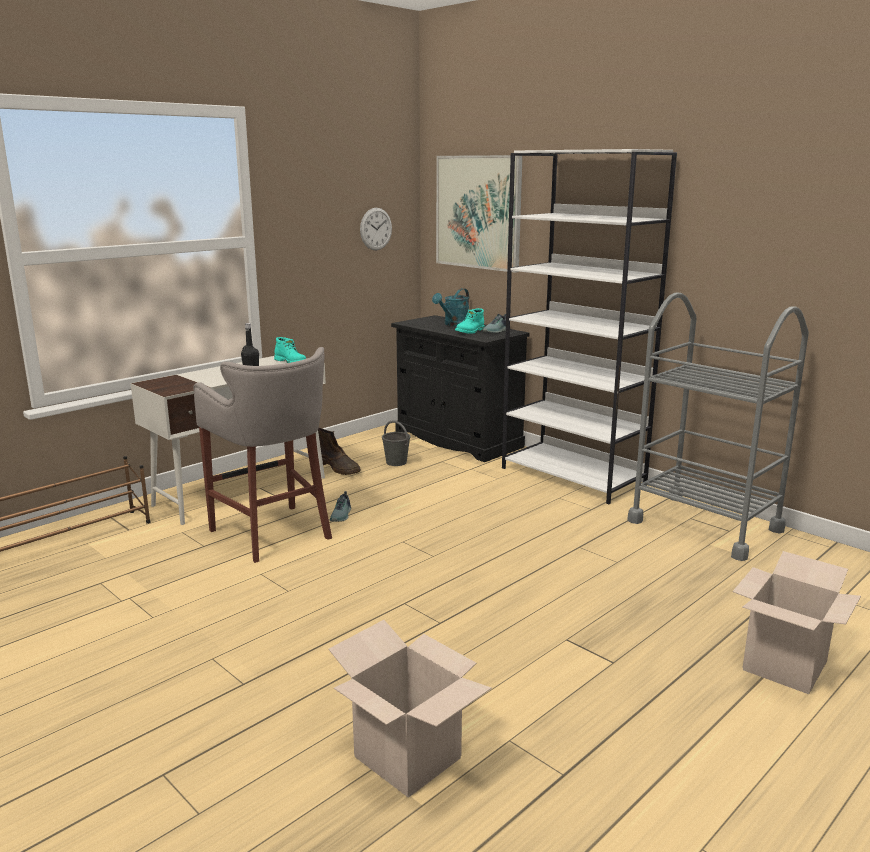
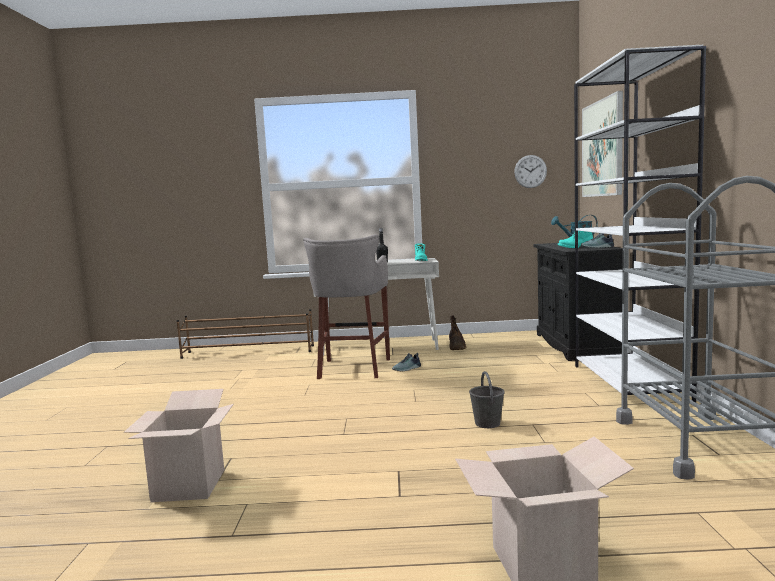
camera: 45 degrees right, 10 degrees down
(396, 462) = (501, 350): grey bucket -> grey bucket (487, 423)

